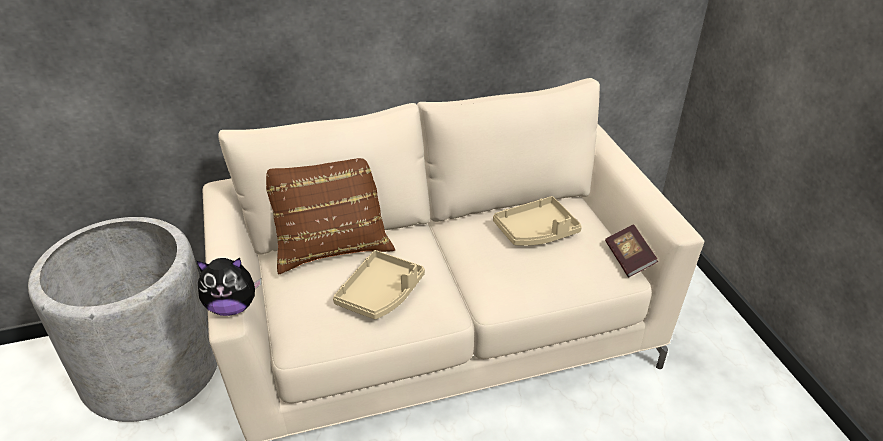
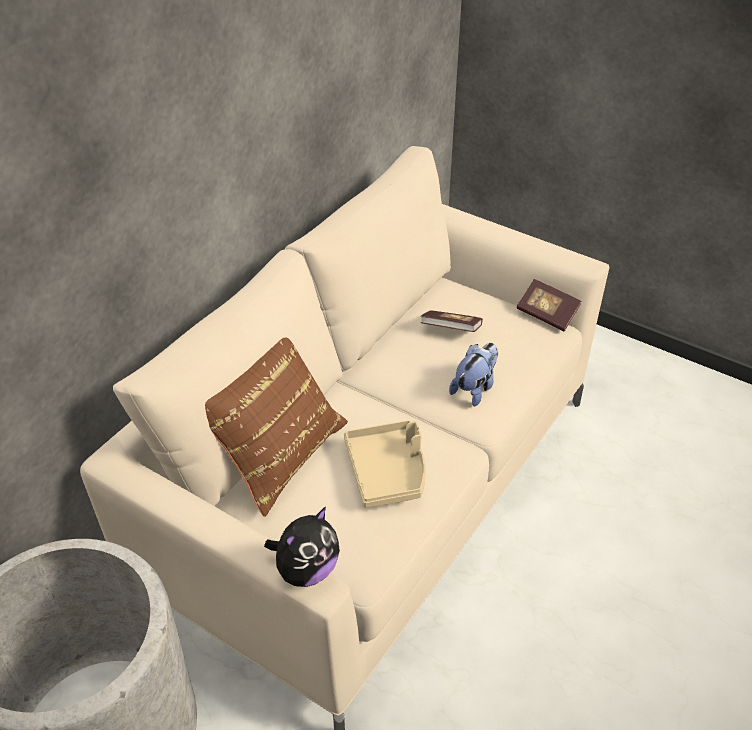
camera: 40 degrees left, 5 degrees up
(508, 278) = (475, 389): none -> plush toy
(536, 231) = (450, 330): beige tray -> book

